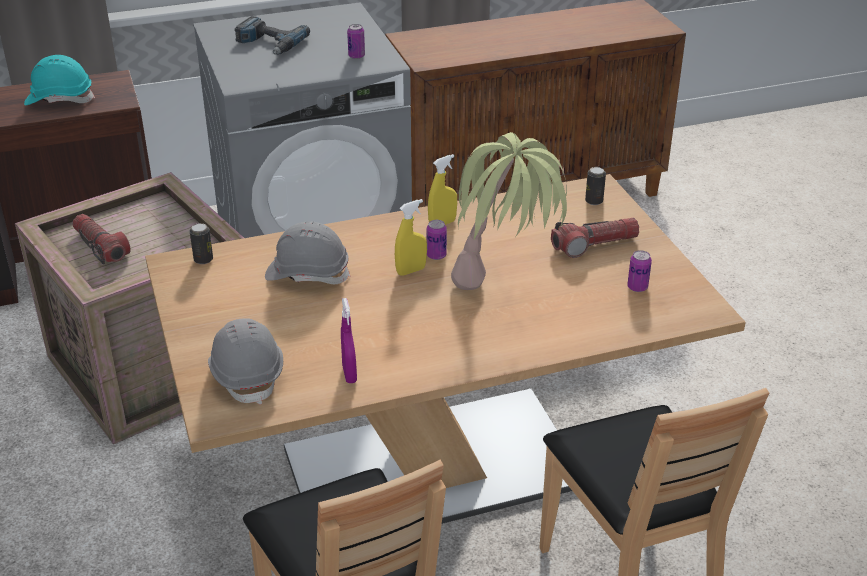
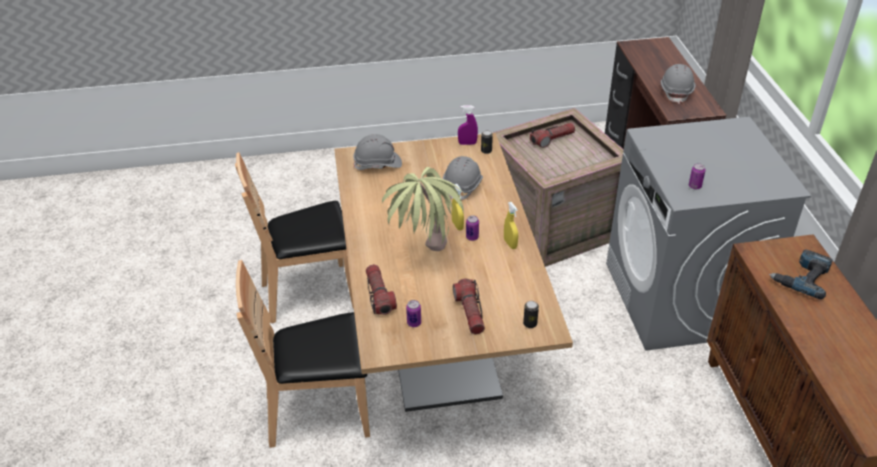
camera: 100 degrees right, 5 degrees up
(59, 99) = (676, 91): turquoise hard hat -> grey hard hat
(269, 44) = (713, 147): power drill -> power drill (801, 277)
(349, 374) = (366, 196): purple spray bottle -> purple spray bottle (467, 143)
(597, 325) = (379, 295): none -> flashlight

